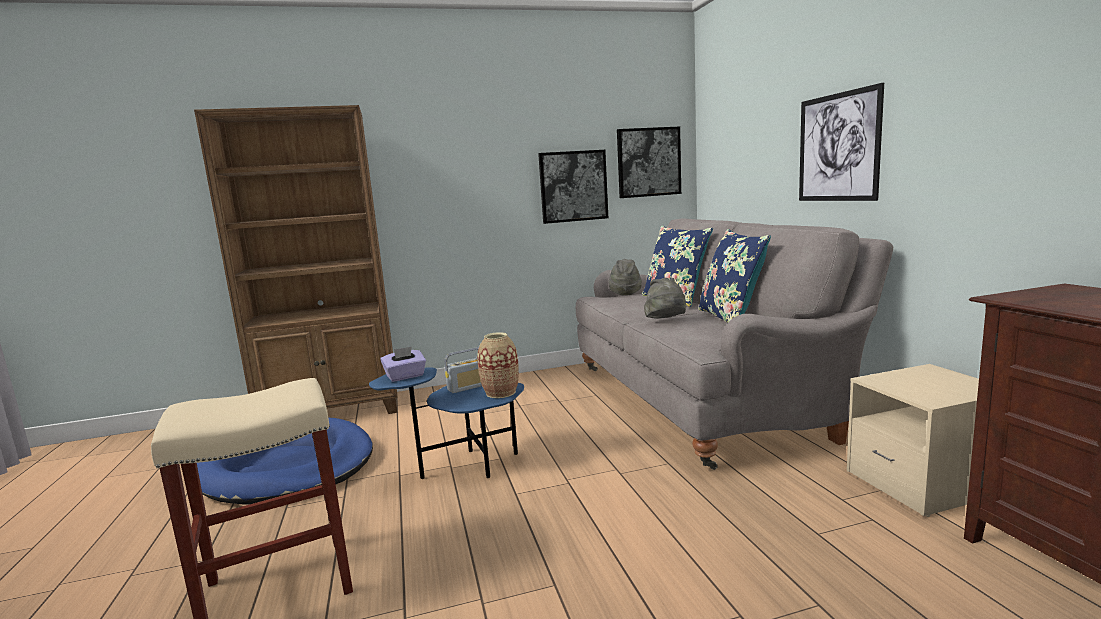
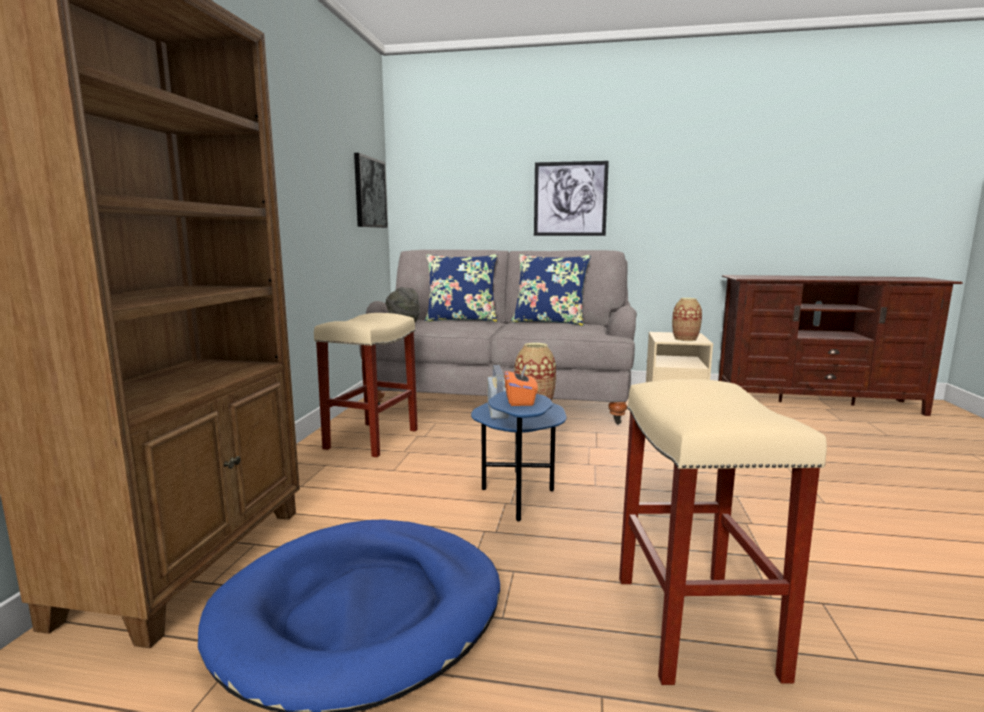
camera: 65 degrees left, 0 degrees up
(405, 376) = (520, 401): purple tissue box -> orange tissue box
(534, 389) = (372, 438): none -> beige stool
(573, 186) = (334, 208): picture -> none
(666, 321) = (531, 329): grey hat -> none
(919, 389) = (685, 339): none -> vase

